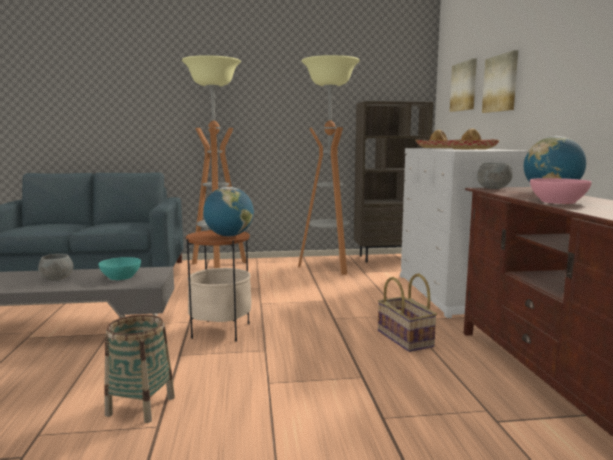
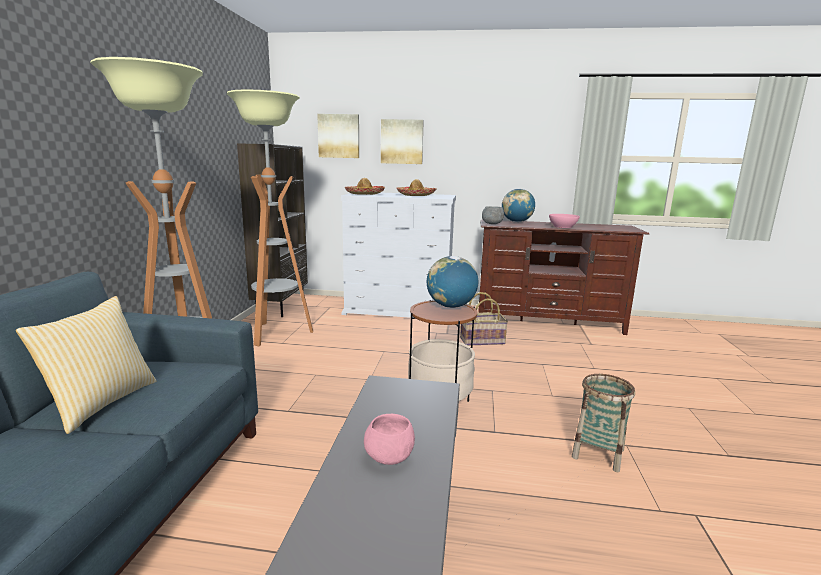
camera: 75 degrees left, 5 degrees up
(56, 279) = (389, 457): grey bowl -> pink bowl
(100, 224) = (101, 403): none -> pillow
(121, 277) = (404, 406): turquoise bowl -> none

